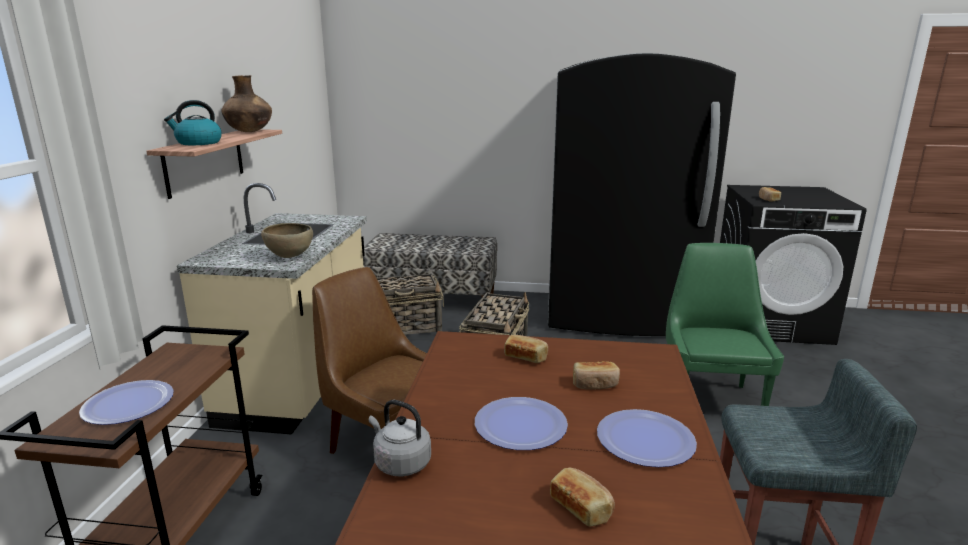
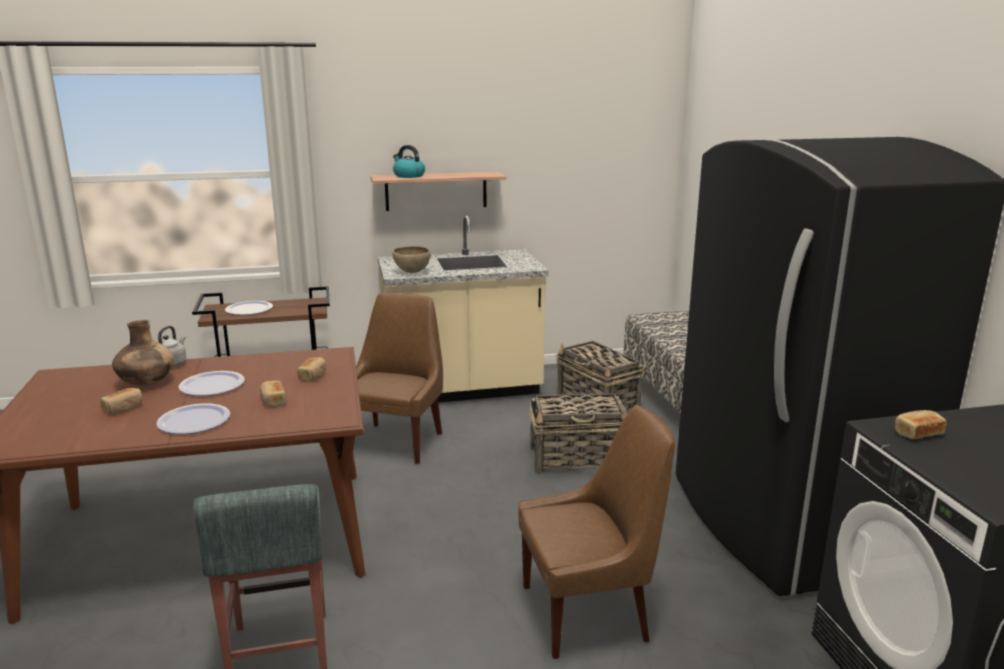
camera: 70 degrees right, 0 degrees up
(250, 132) = (479, 174): brown vase -> brown vase (146, 383)
(710, 399) = (589, 612): green chair -> brown chair

